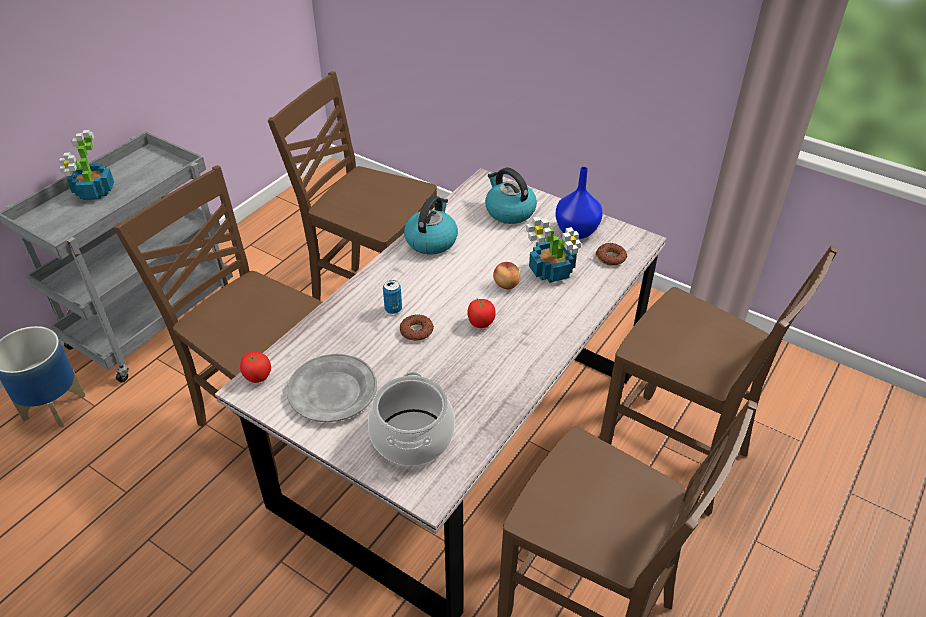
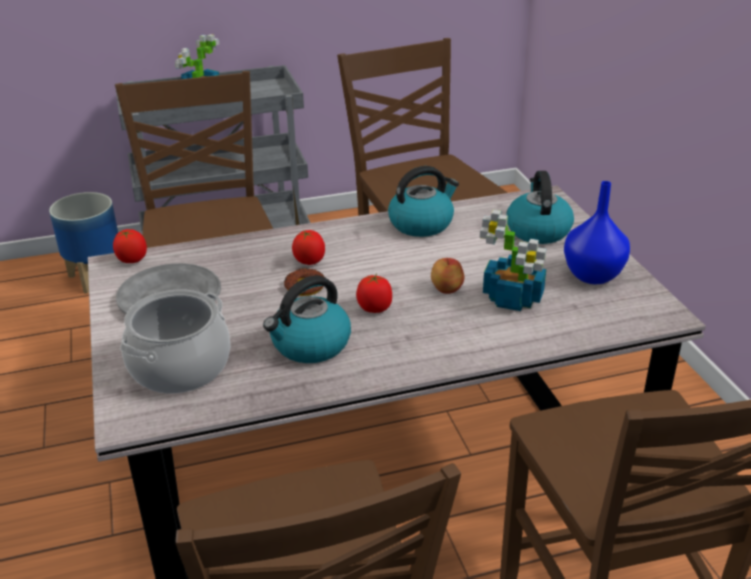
camera: 40 degrees right, 10 degrees down
(393, 309) = (309, 261): can -> tomato
(475, 372) = (310, 345): none -> kettle
(610, 257) = (602, 314): donut -> none

